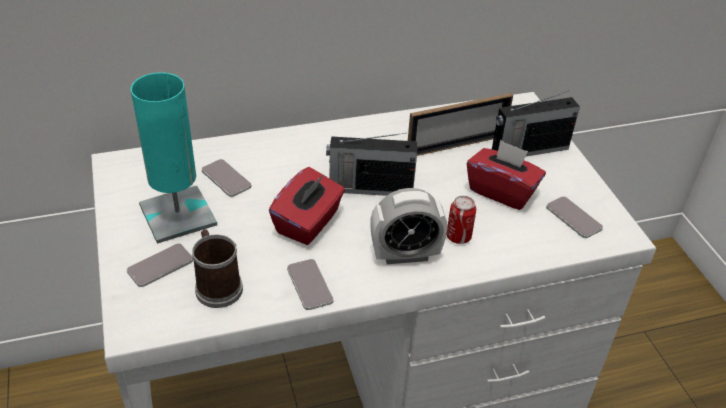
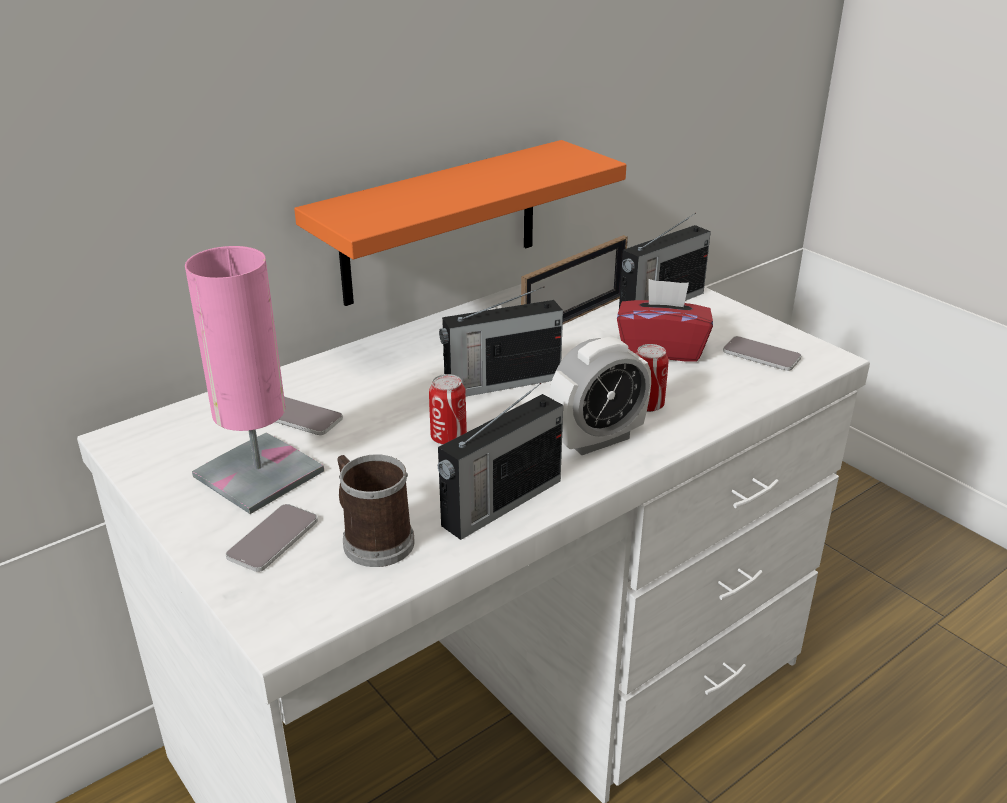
camera: 20 degrees left, 10 degrees down
(178, 215) = (258, 474): turquoise table lamp -> pink table lamp
(308, 223) = (448, 438): red tissue box -> can
(309, 285) = (500, 504): phone -> radio
(376, 53) = (440, 223): none -> orange shelf

